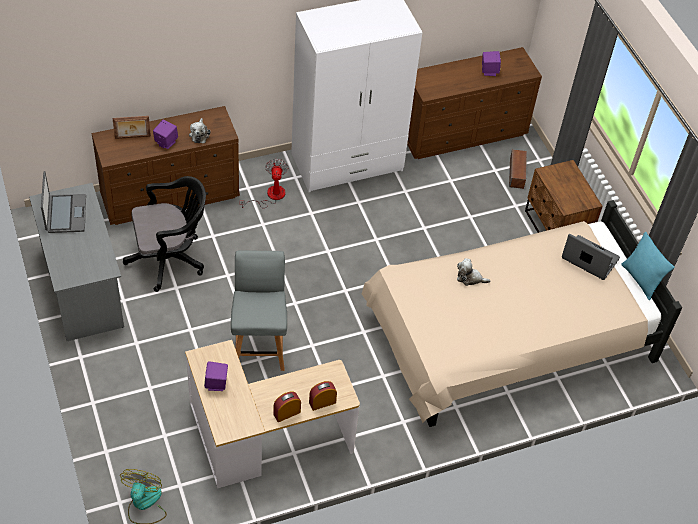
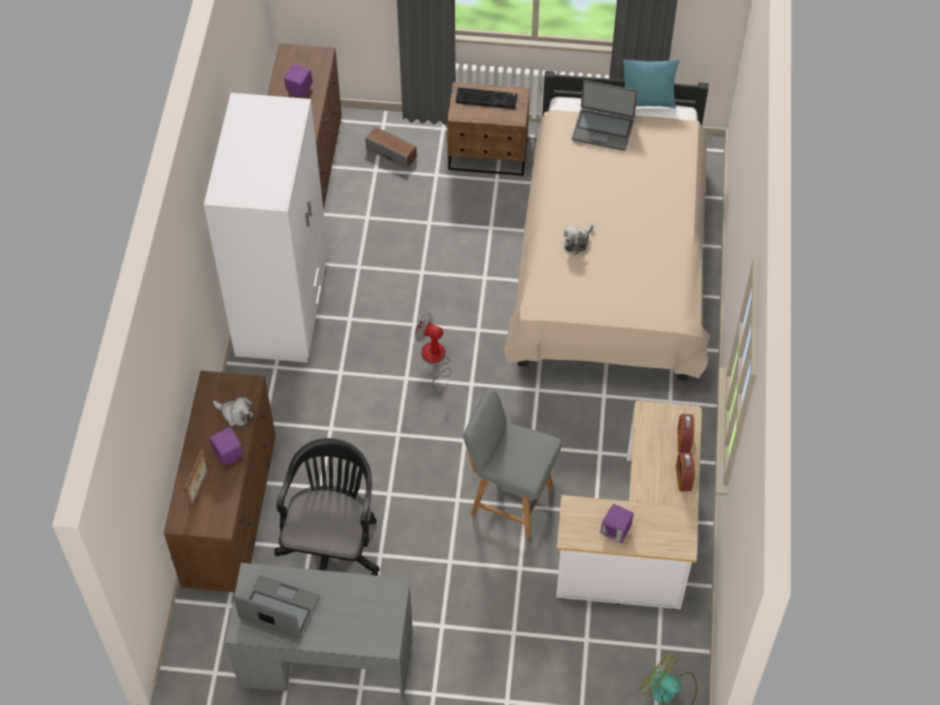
camera: 60 degrees left, 5 degrees up
(270, 196) = (291, 404): fan -> fan (435, 360)
(573, 184) = (487, 98): none -> keyboard
(589, 259) = (603, 129): laptop -> laptop turned 135 degrees counterclockwise

